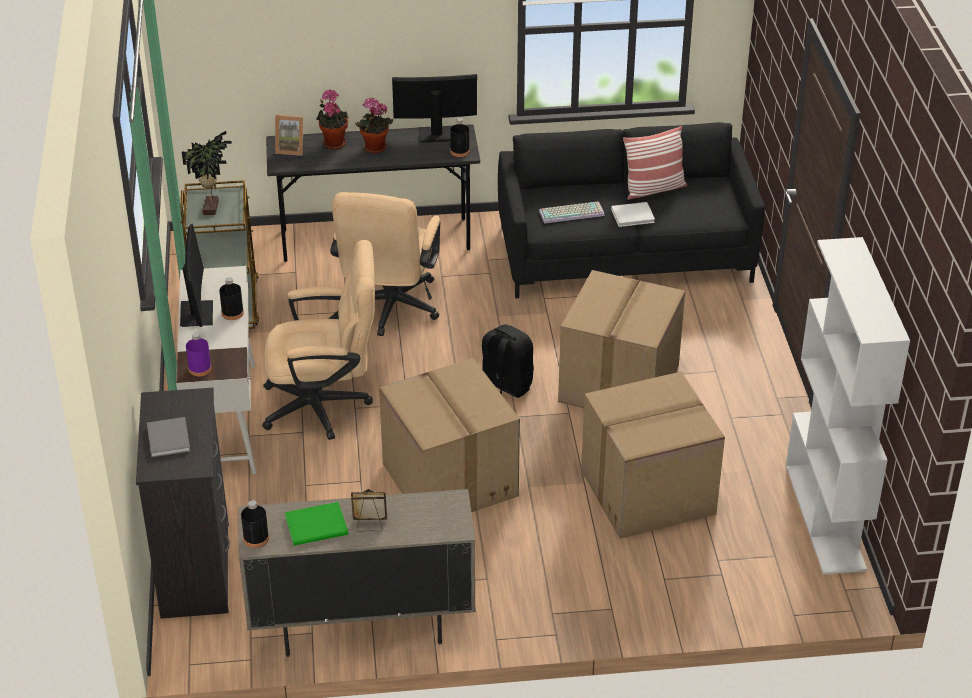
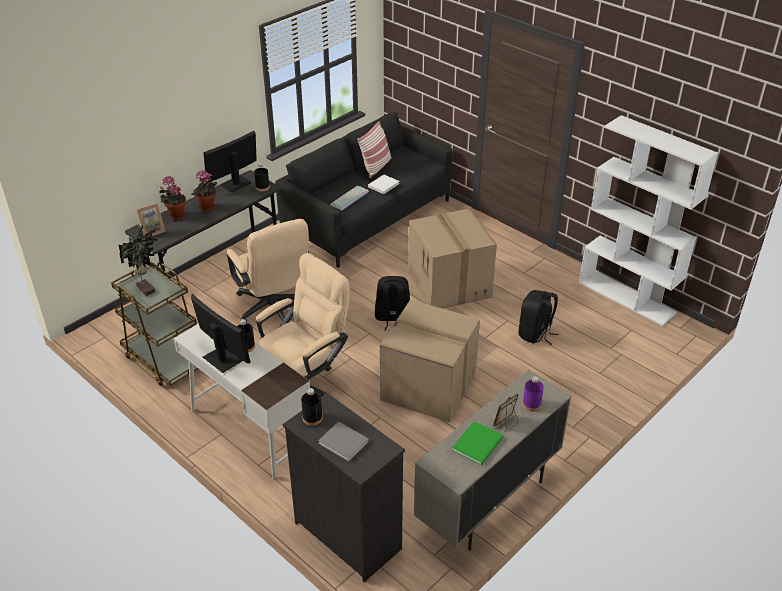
camera: 40 degrees left, 0 degrees up
(200, 369) = (271, 392): purple bottle -> purple bottle (531, 404)
(256, 538) = (453, 475): black bottle -> black bottle (312, 418)
(646, 493) = (535, 334): cardboard box -> black backpack

